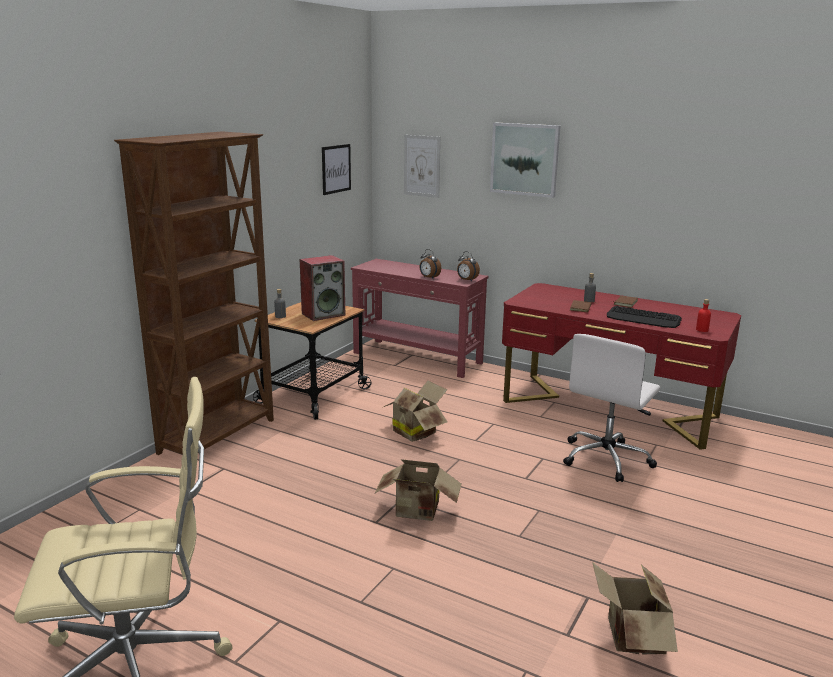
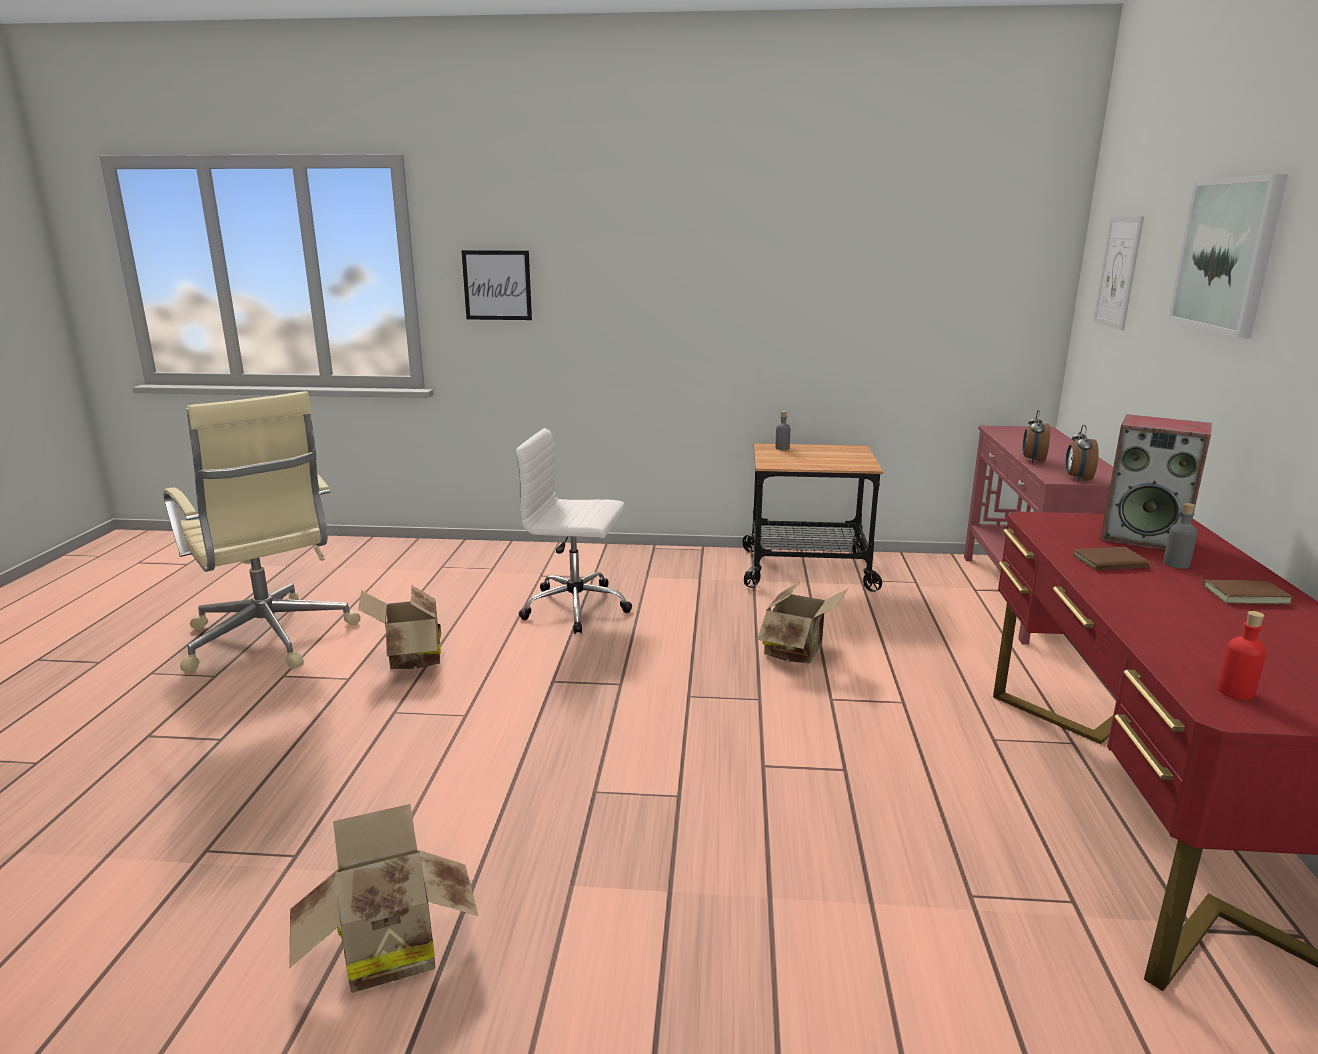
camera: 65 degrees right, 0 degrees up
(219, 436) = (653, 556): brown bookcase -> none
(323, 314) = (825, 460): speaker -> speaker (1145, 538)
(336, 169) = (973, 267): picture -> picture (497, 285)
(418, 512) = (594, 702): cardboard box -> cardboard box (410, 659)
(606, 458) = (927, 840): white office chair -> white office chair (577, 608)
(643, 318) = (1173, 621): keyboard -> none

